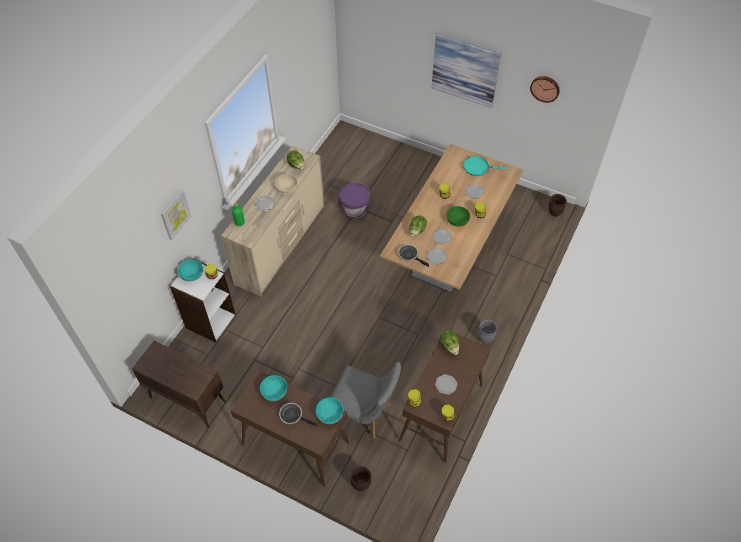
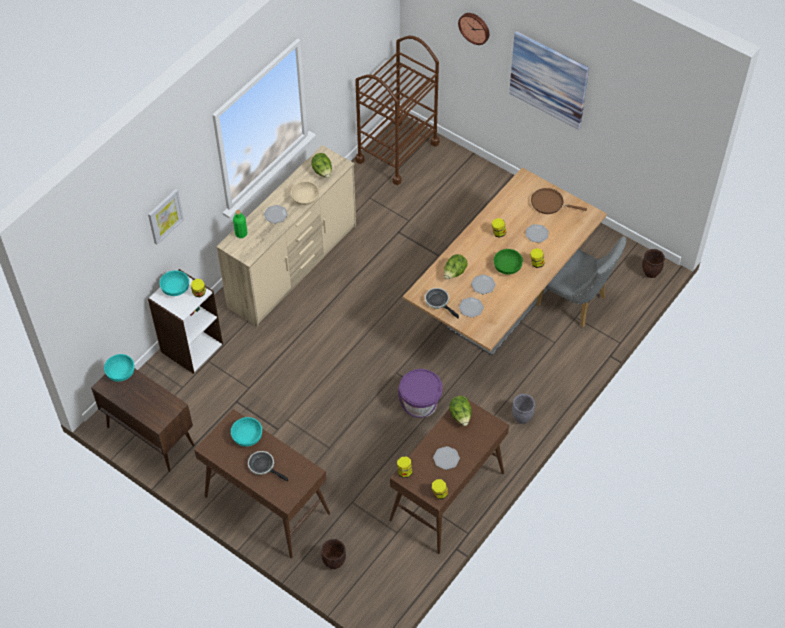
camera: 10 degrees right, 0 degrees up
(330, 414) = (305, 470): turquoise bowl -> turquoise bowl (121, 372)
(344, 148) = (397, 152): none -> brown cart
(354, 209) = (394, 234): purple bucket -> purple bucket (420, 404)
(365, 415) = (355, 485): grey chair -> grey chair (576, 303)
(478, 168) = (549, 203): turquoise frying pan -> brown frying pan
(545, 88) = (640, 117): wall clock -> wall clock (475, 27)

